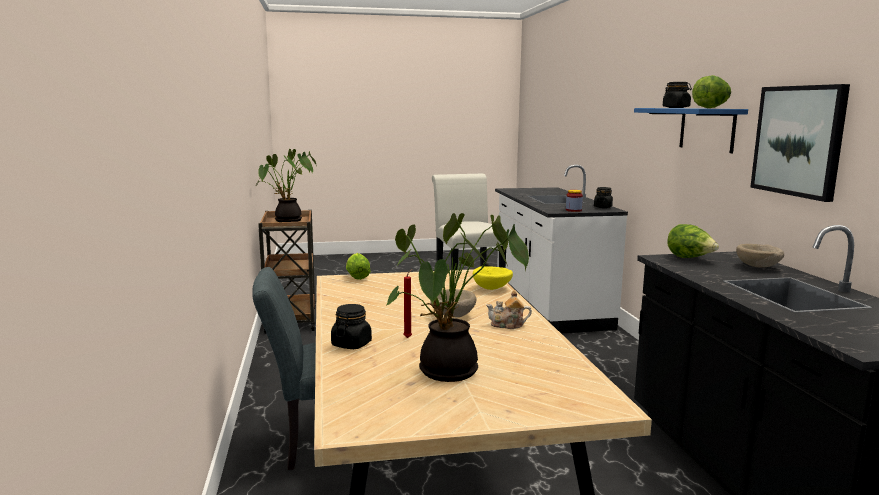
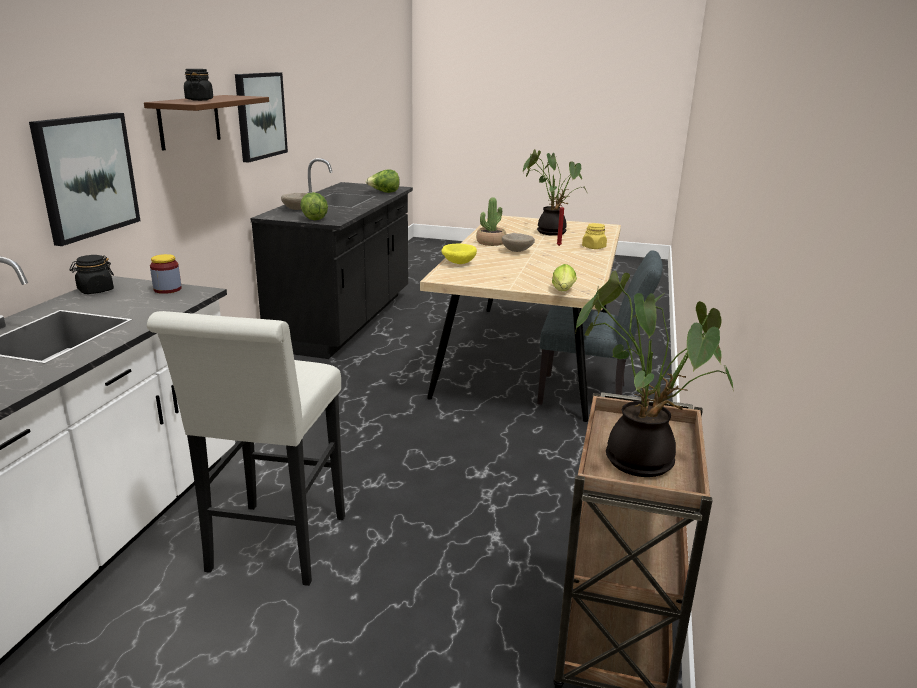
camera: 155 degrees left, 10 degrees up
(351, 344) = (593, 247): black jar -> yellow jar
(508, 325) = (491, 242): teapot -> potted plant
(638, 149) = (86, 176): none -> picture
(707, 129) = (189, 121): blue shelf -> brown shelf
(711, 108) = (233, 96): lettuce -> lettuce (384, 192)

